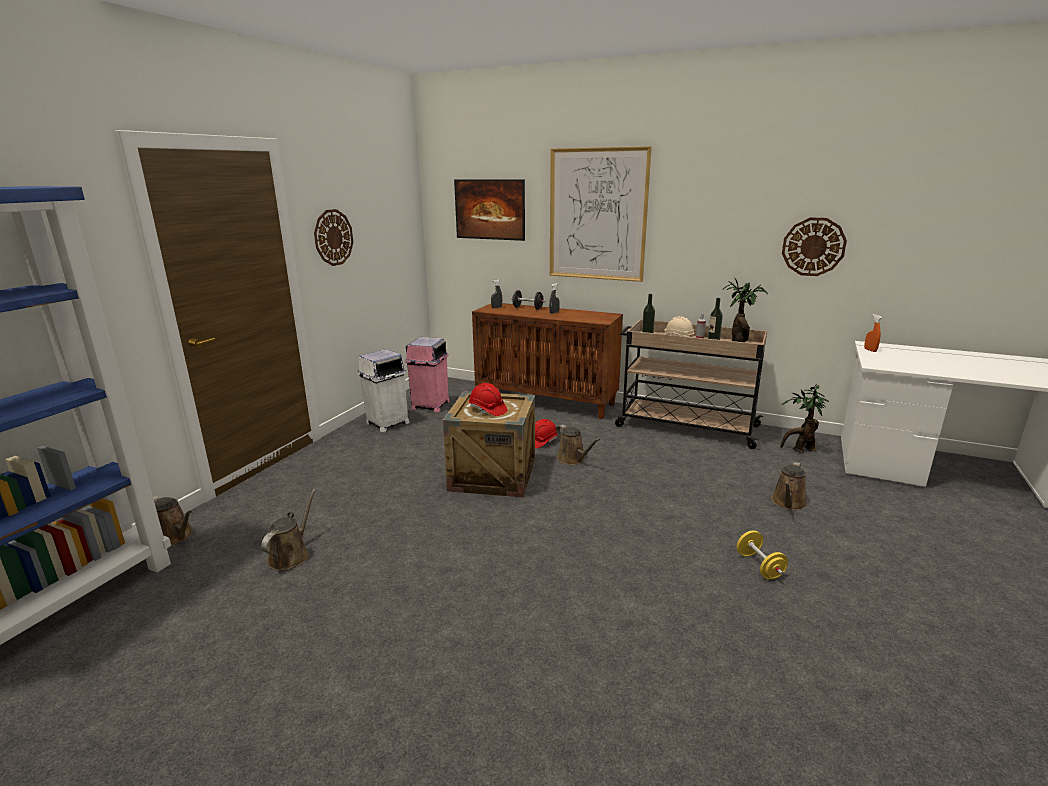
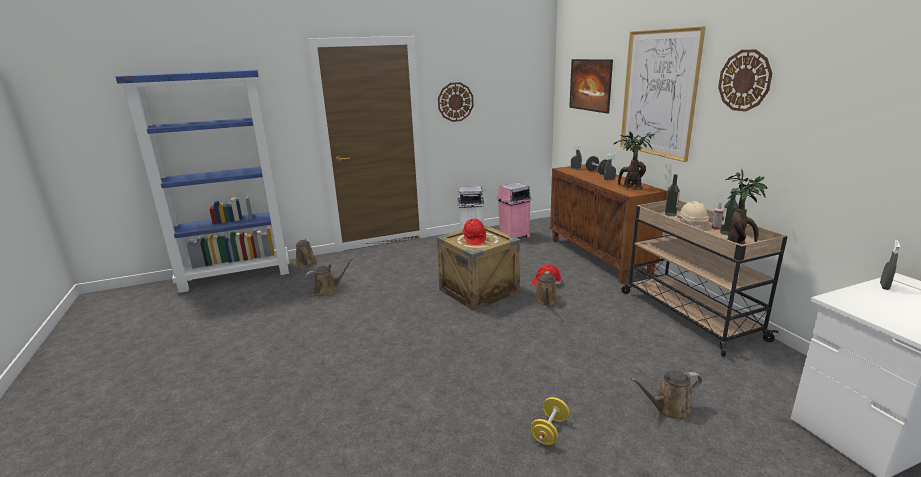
camera: 45 degrees right, 0 degrees up
(800, 449) = (781, 379): potted plant -> potted plant (630, 187)
(813, 247) = (857, 144): wall clock -> wall clock (744, 80)
(870, 350) = (884, 286): orange spray bottle -> grey spray bottle

